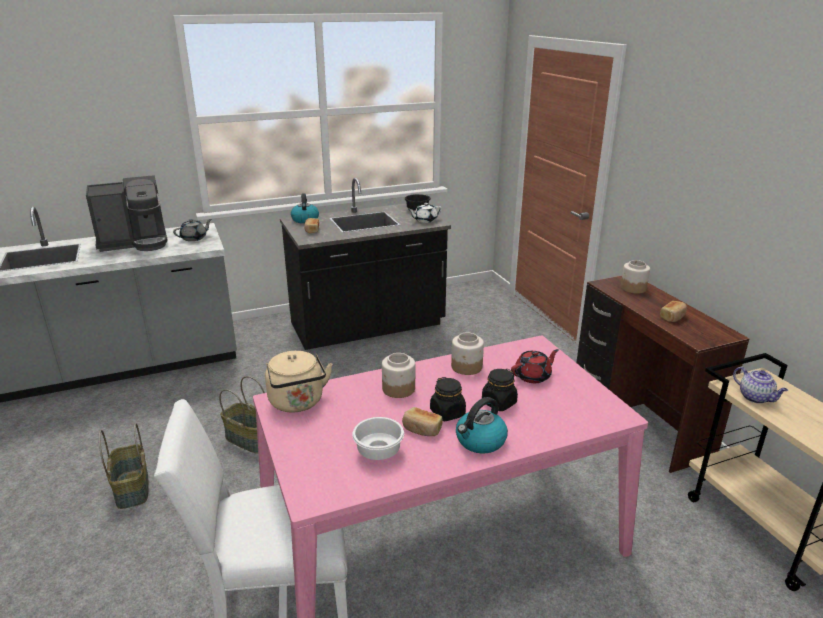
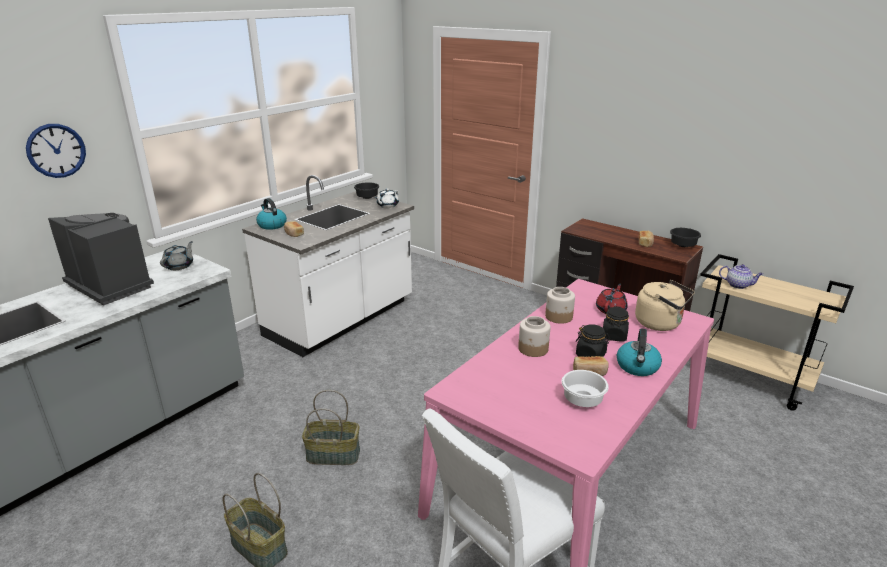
camera: 30 degrees left, 0 degrees up
(123, 126) = (56, 150): none -> wall clock
(135, 242) = (112, 285): coffee machine -> coffee machine turned 90 degrees counterclockwise
(298, 403) = (471, 386): beige kettle -> beige kettle (660, 324)
(367, 326) = (341, 319): black counter -> white counter
(633, 288) = (596, 228): jar -> none
(719, 331) = (682, 245): none -> black bowl

